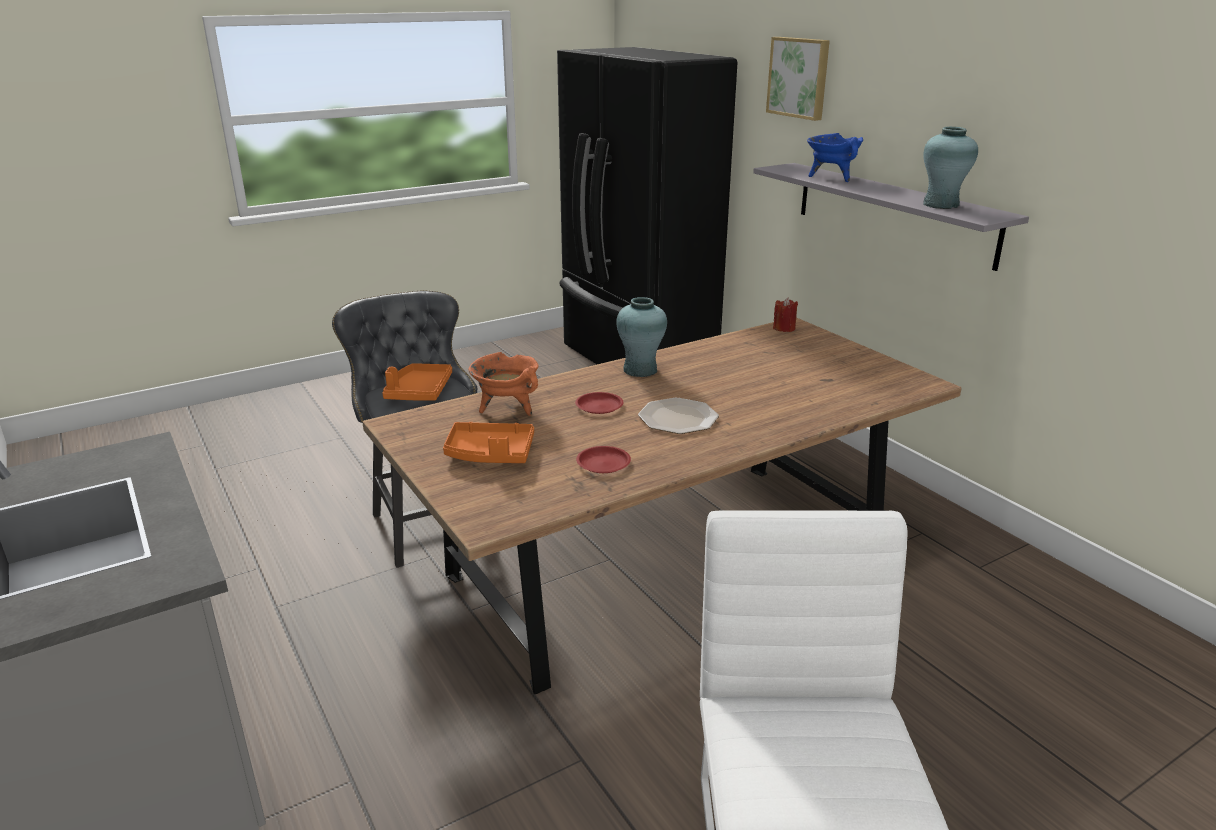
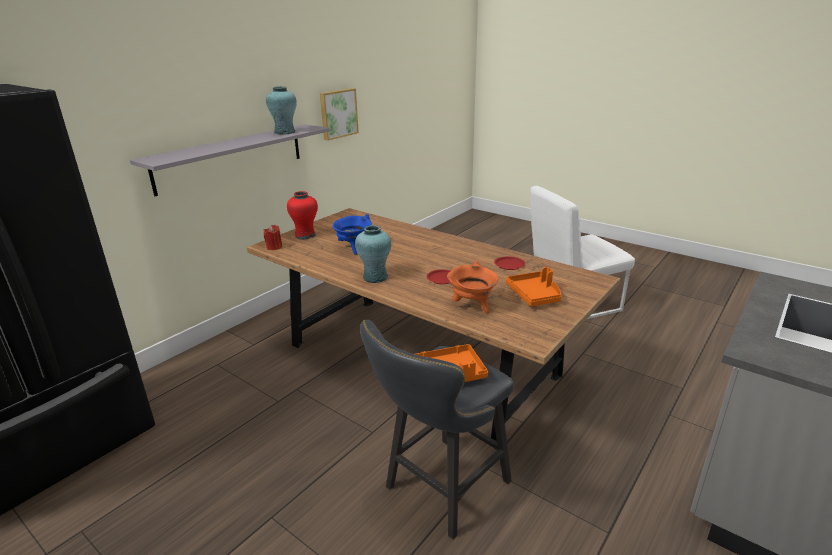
camera: 110 degrees left, 0 degrees up
(677, 417) = (438, 257): plate -> none
(799, 77) = (107, 87): picture -> picture (338, 113)
(822, 346) = (305, 235): none -> red vase
(831, 177) = (201, 149): blue cooking pot -> blue cooking pot (353, 248)

